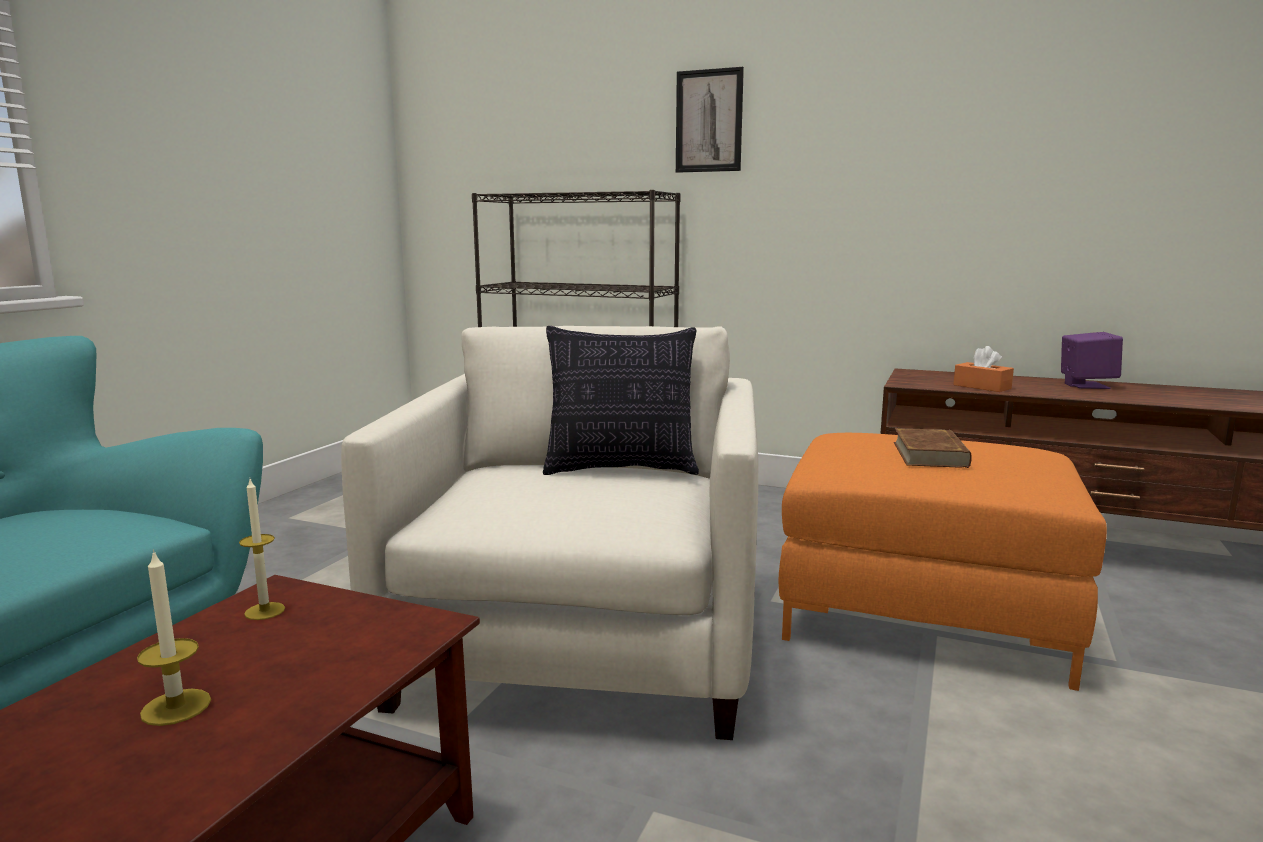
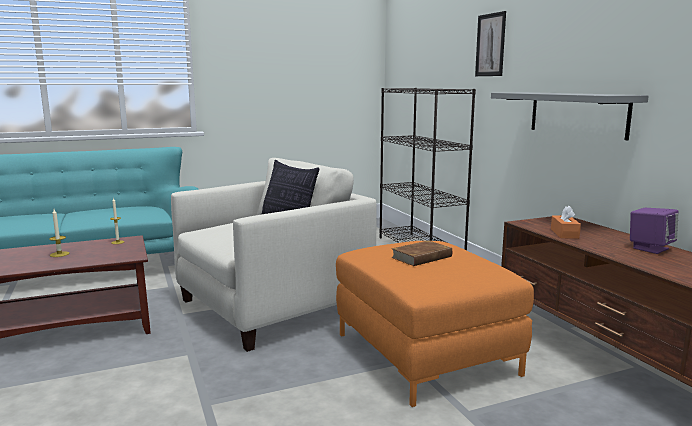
camera: 45 degrees right, 0 degrees up
(907, 223) = (577, 114): none -> grey shelf

